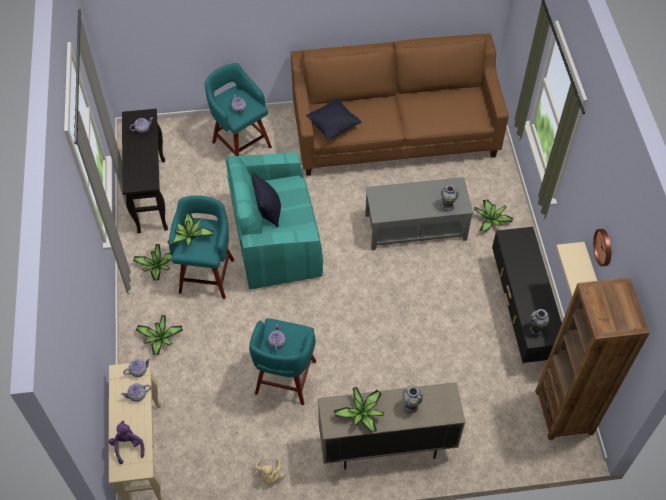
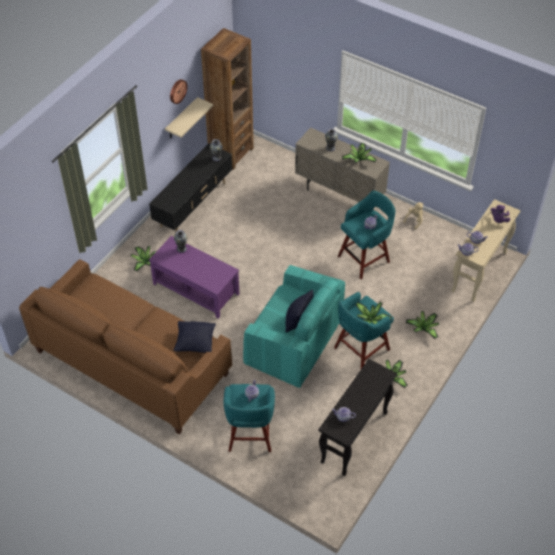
camera: 140 degrees left, 5 degrees down
(415, 227) = (196, 289): grey coffee table -> purple coffee table

